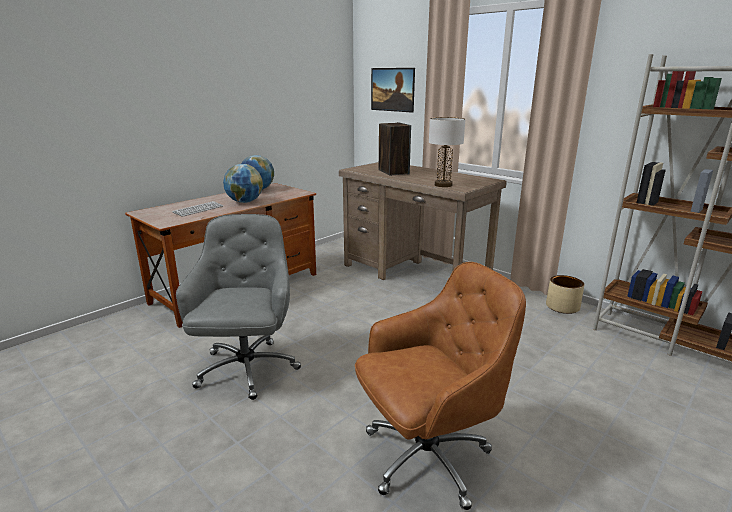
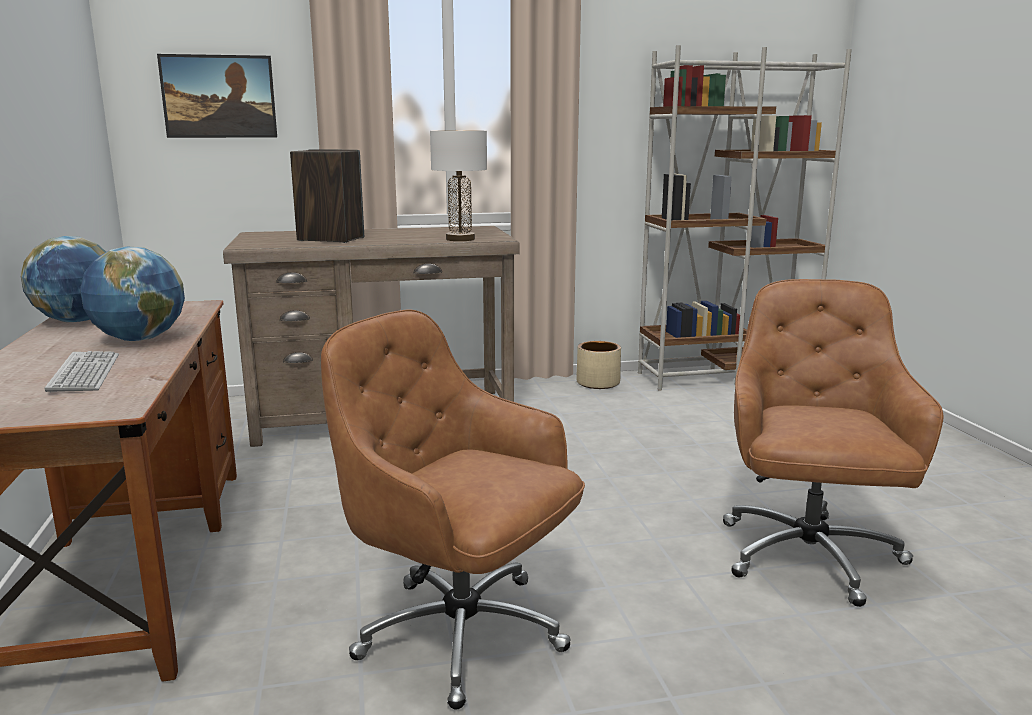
camera: 55 degrees left, 5 degrees down
(248, 369) = (462, 631): grey office chair -> brown office chair

